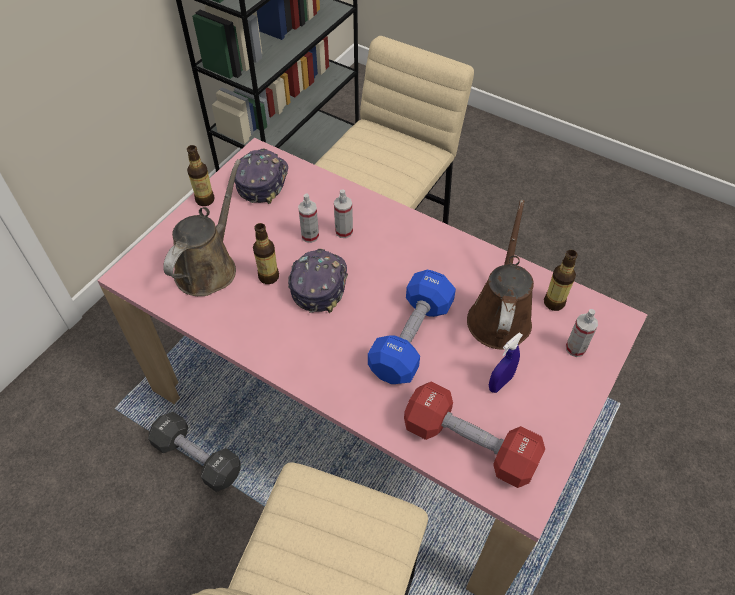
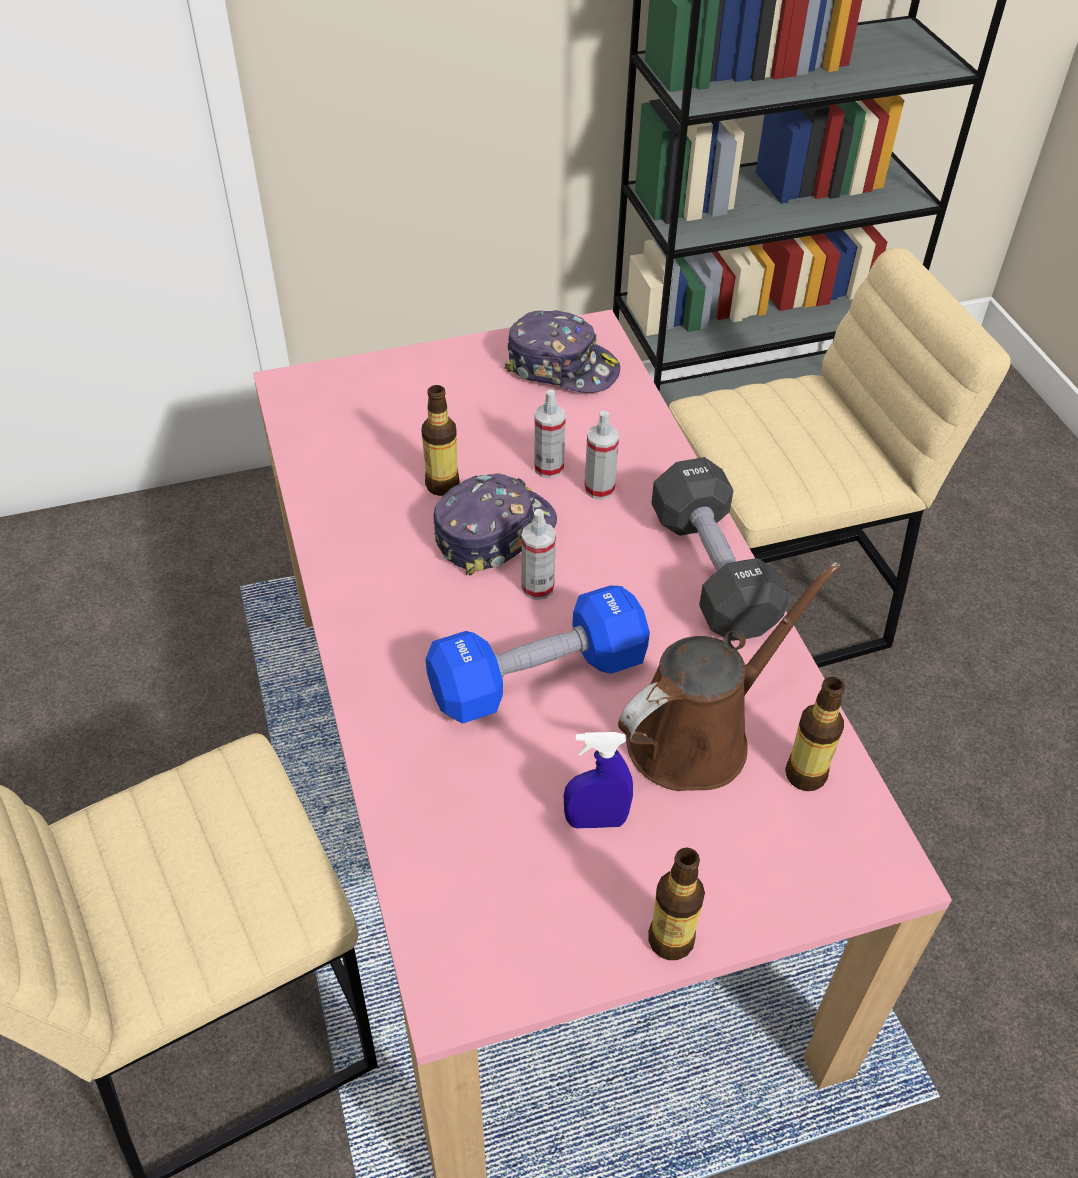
camera: 40 degrees right, 5 degrees down
(197, 458) = (271, 710): black dumbbell -> black dumbbell (712, 571)
(205, 200) = (467, 351): bottle -> bottle (671, 940)
(209, 267) = (386, 431): brown watering can -> none
(262, 181) = (562, 367): cap -> cap turned 60 degrees clockwise
(469, 444) = (463, 864): red dumbbell -> none
(575, 348) = (766, 859): spray bottle -> spray bottle (537, 587)

